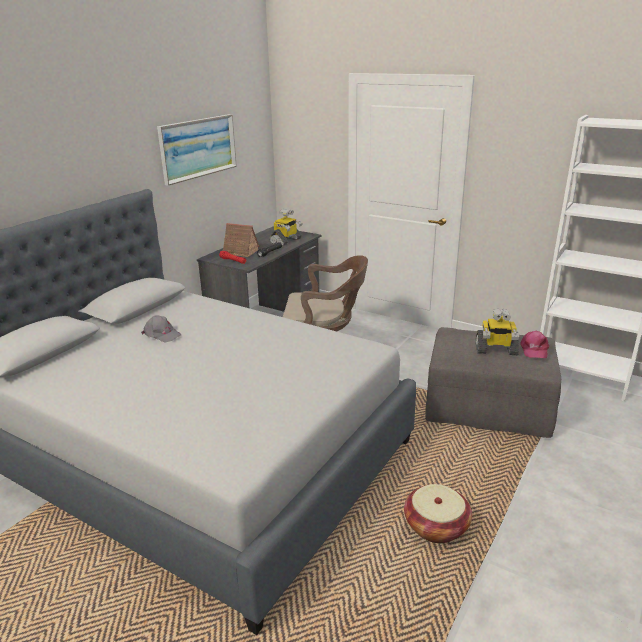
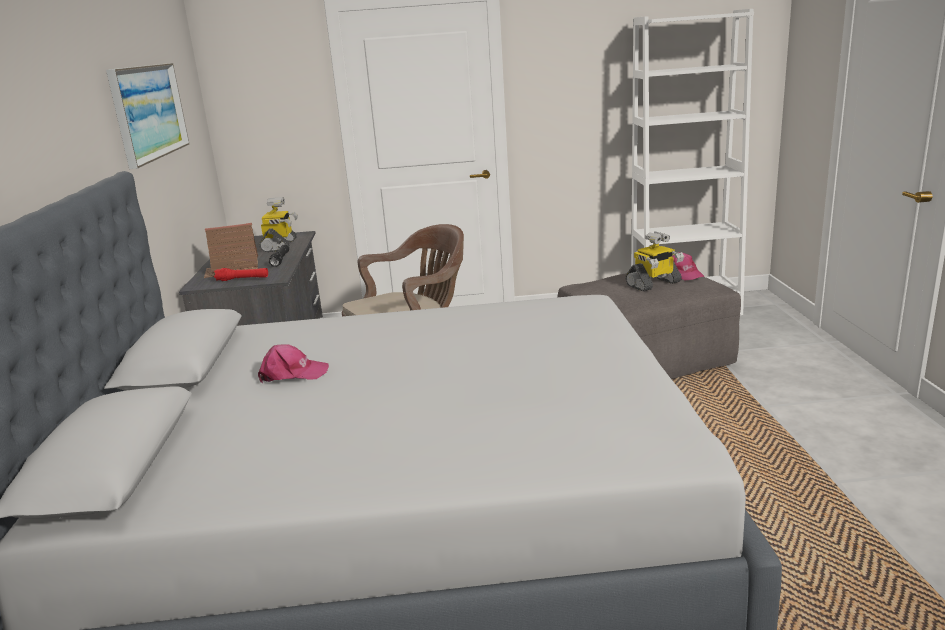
camera: 35 degrees left, 5 degrees down
(161, 334) = (292, 374): grey cap -> pink cap
(436, 526) = (757, 478): basket -> none

